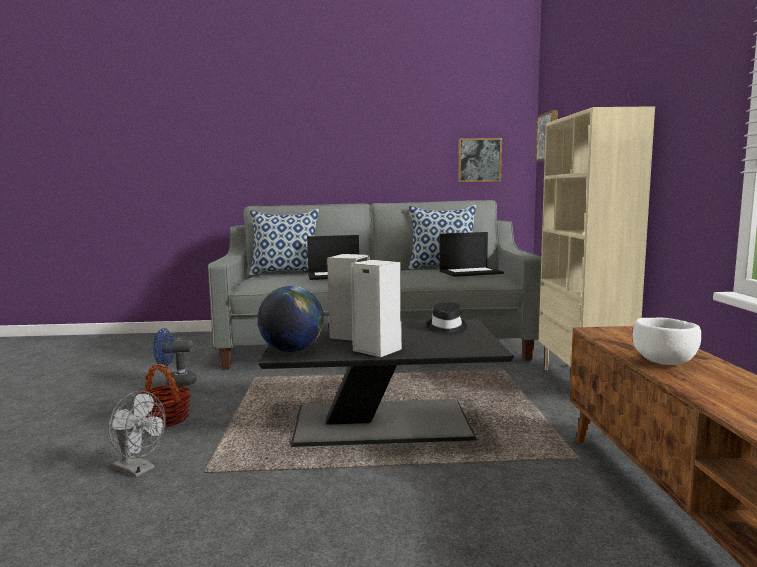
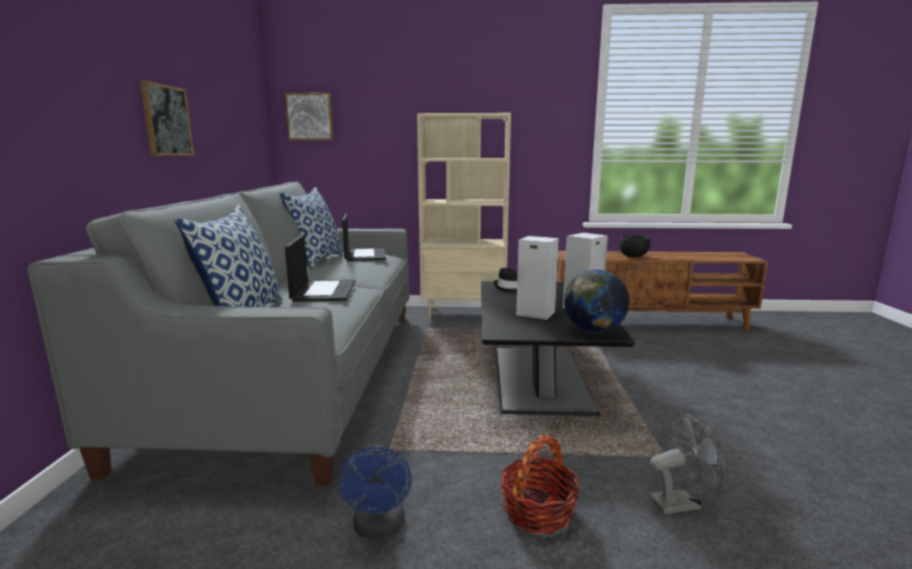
camera: 85 degrees left, 5 degrees up
(138, 470) = (681, 503): grey fan -> grey fan turned 45 degrees clockwise
(479, 160) = (247, 135): picture -> picture (166, 120)
(664, 363) = (633, 256): white bowl -> black bowl

